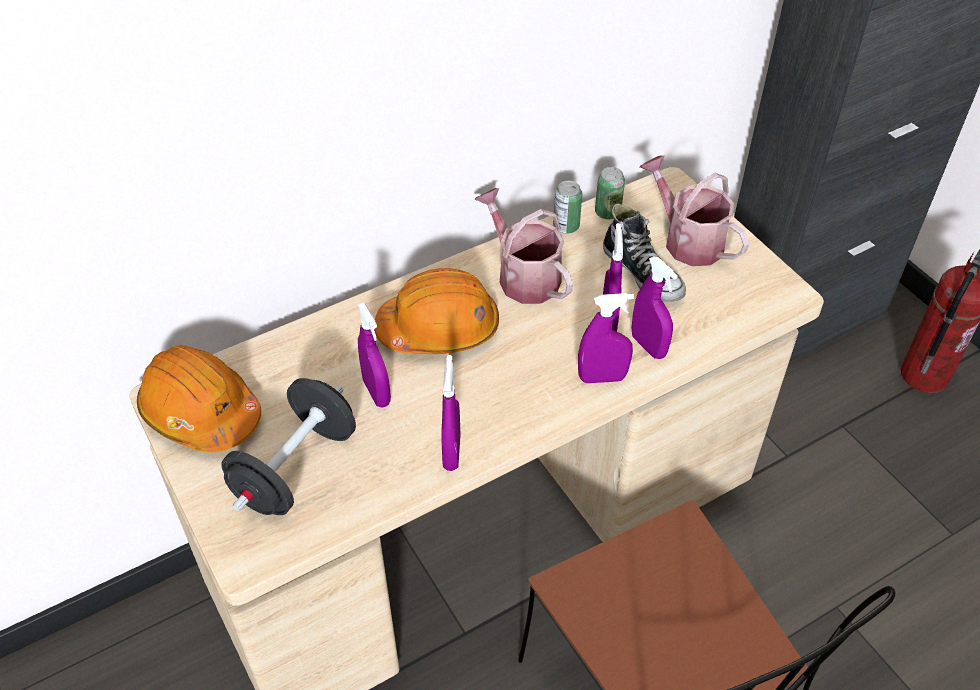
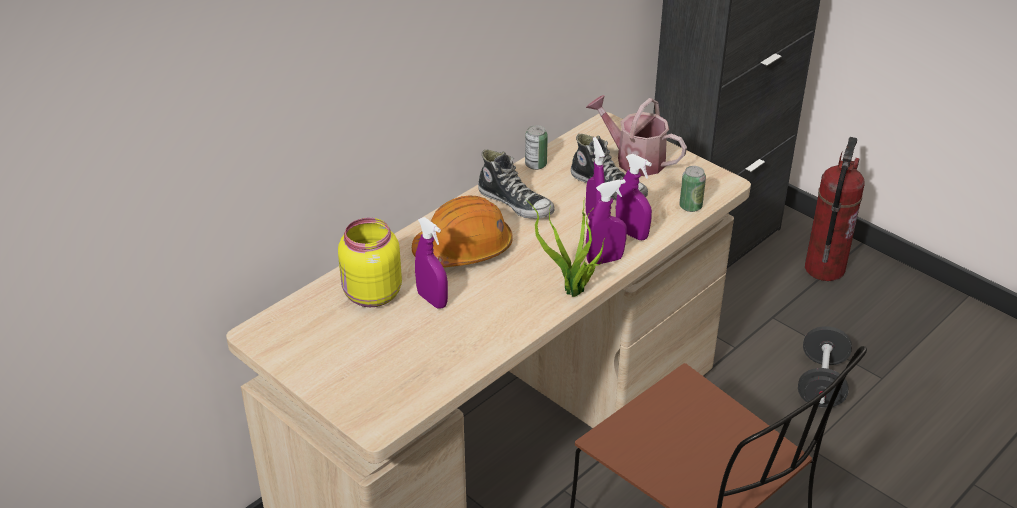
camera: 15 degrees left, 10 degrees down
(201, 412) = (293, 338): orange hard hat -> none
(295, 468) = (389, 361): black dumbbell -> black dumbbell (821, 383)
(309, 371) = (371, 295): none -> yellow jar
(451, 452) = (509, 328): purple spray bottle -> none
(523, 276) = (516, 203): watering can -> shoe
(547, 416) = (572, 292): none -> potted plant
(607, 212) = (564, 150): can -> can (690, 206)

